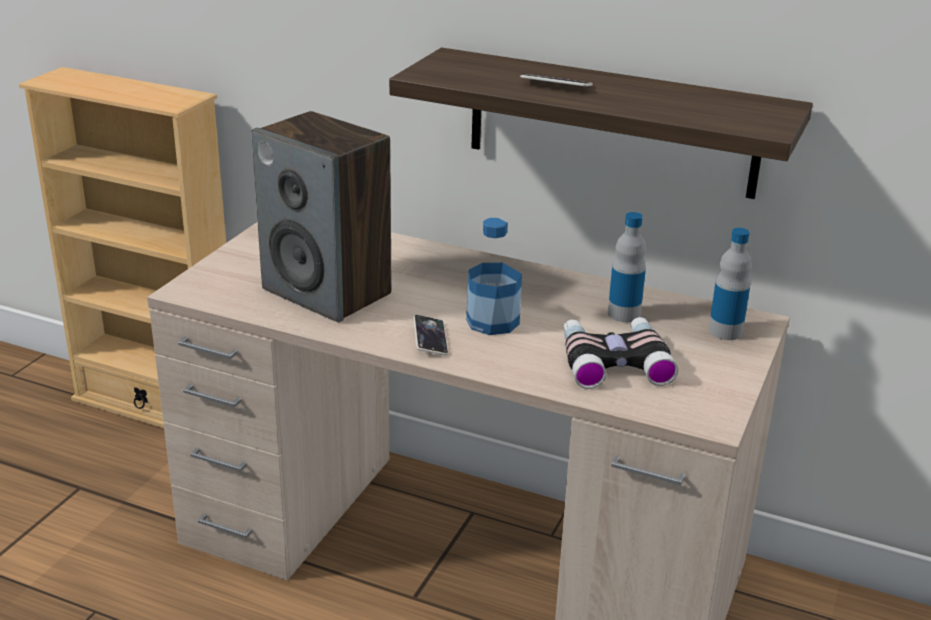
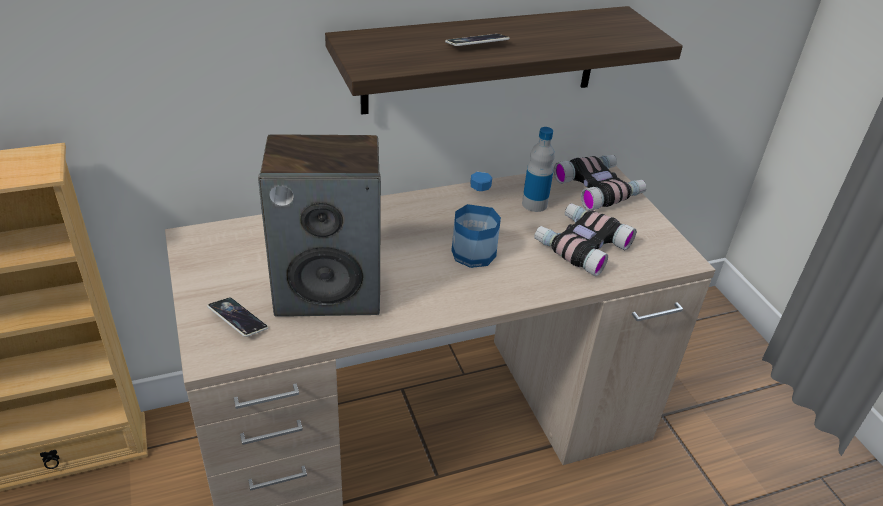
camera: 45 degrees left, 10 degrees up
(430, 339) = (458, 291): phone -> phone (238, 320)
(725, 331) = (599, 188): bottle -> binoculars

